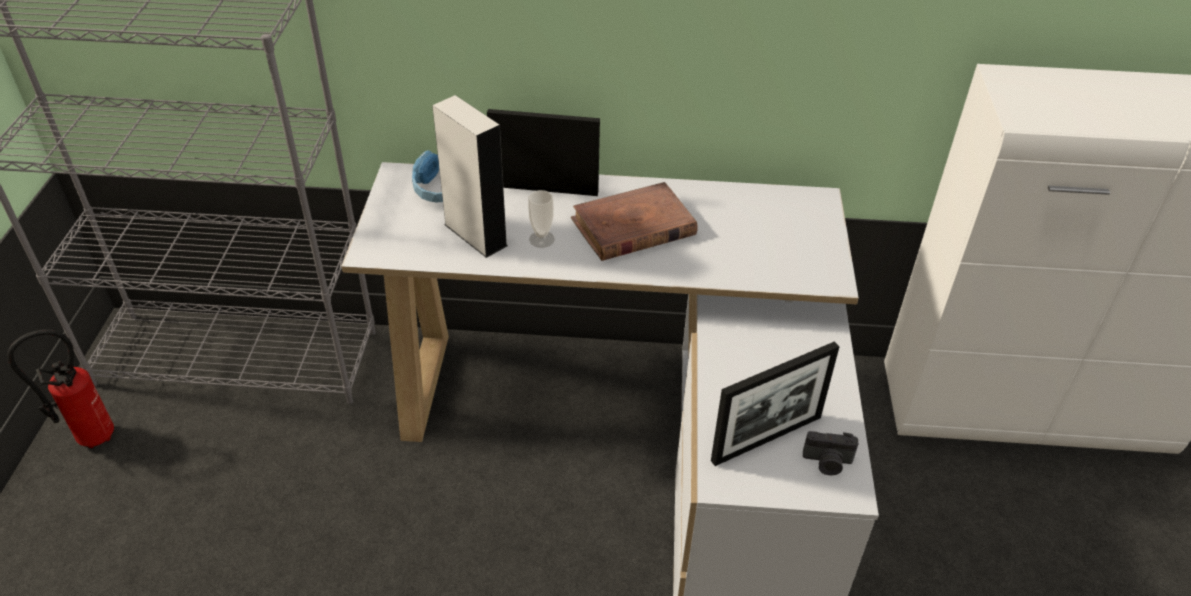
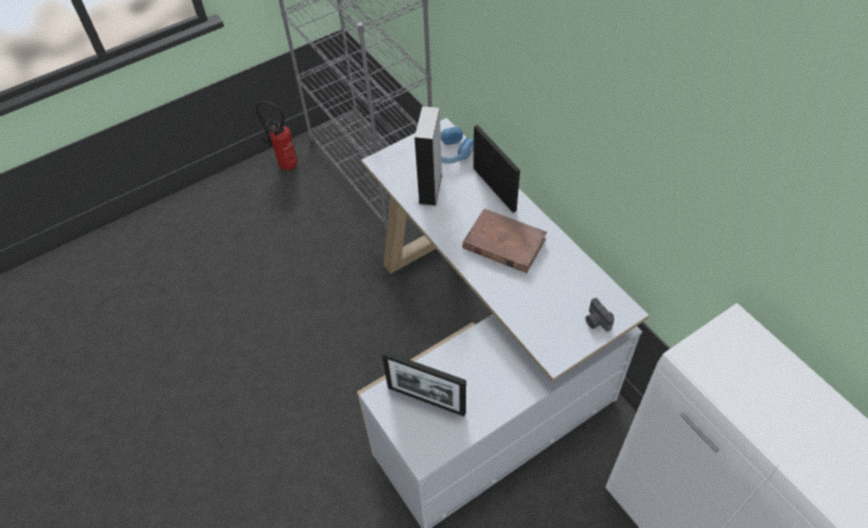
camera: 55 degrees right, 10 degrees up
(541, 239) = (454, 214): cup -> none
(827, 463) = (434, 437): camera -> camera (596, 321)

